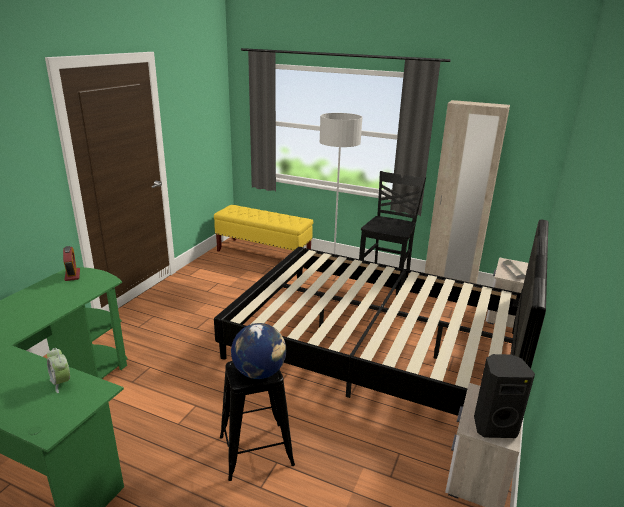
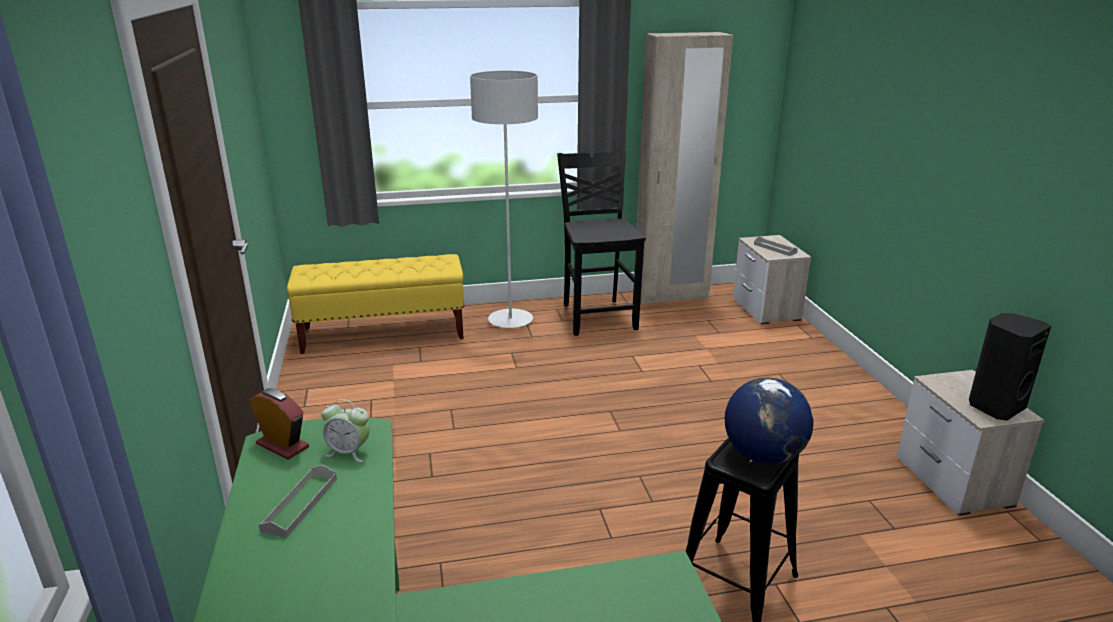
camera: 35 degrees left, 0 degrees up
(41, 299) = (300, 504): none -> grey tray
(61, 383) = (594, 595): alarm clock -> alarm clock (349, 452)
(377, 346) = (692, 395): black bed -> none

